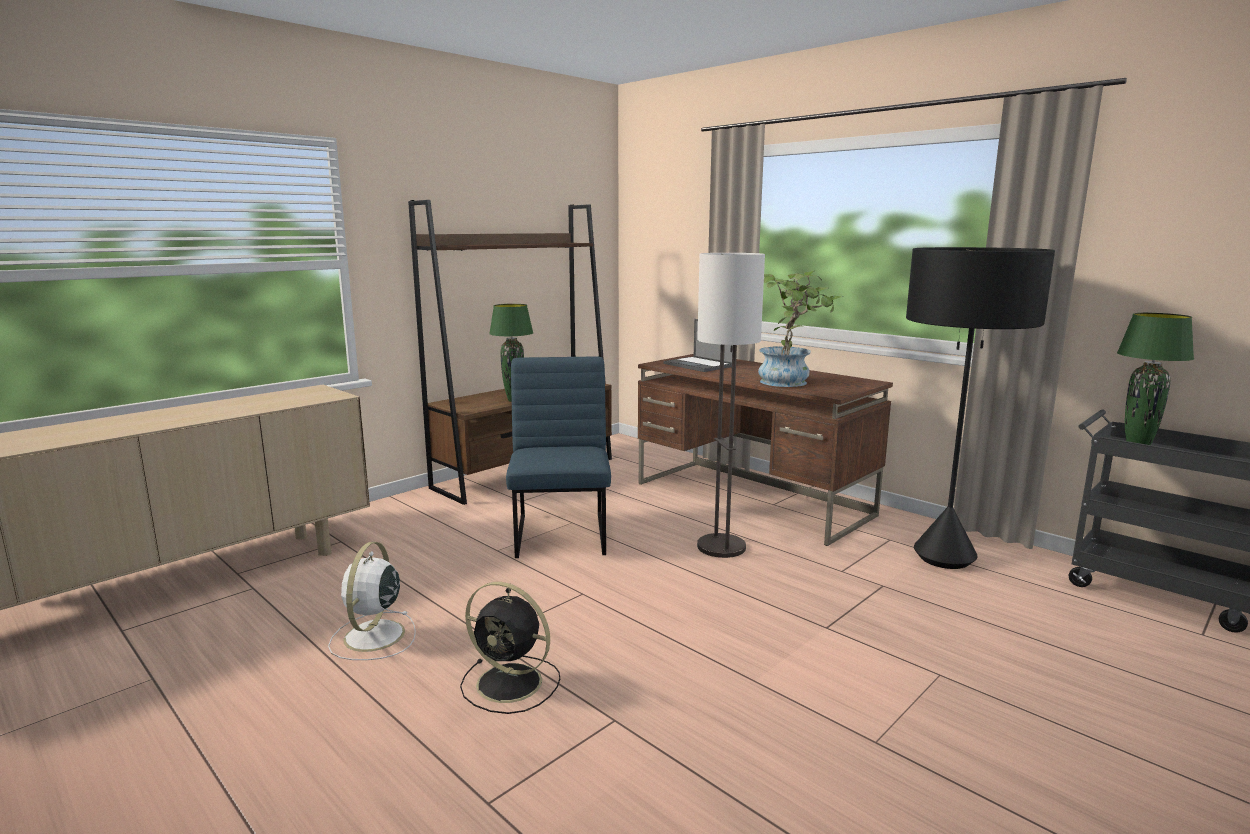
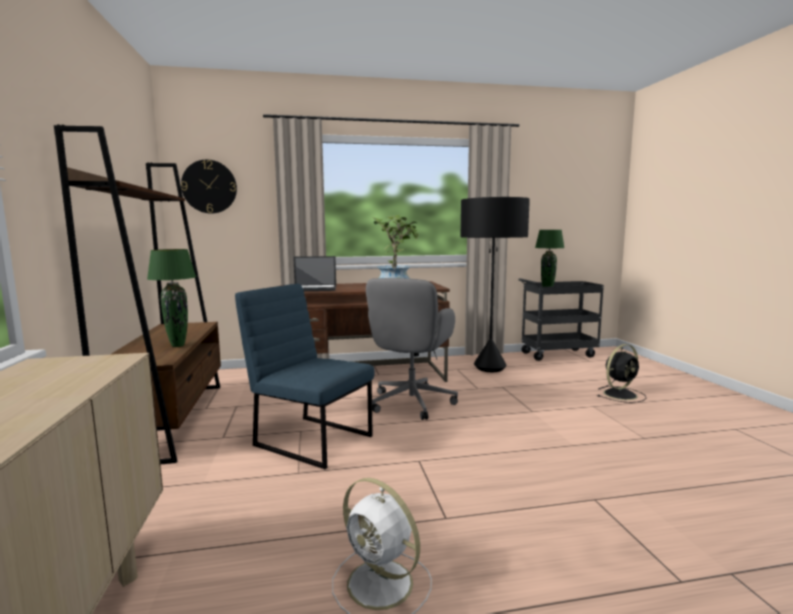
camera: 55 degrees left, 5 degrees down
(512, 684) = (525, 526): black fan -> black fan (621, 394)
(655, 223) = (209, 186): none -> wall clock
(721, 547) = (411, 402): floor lamp -> grey office chair

